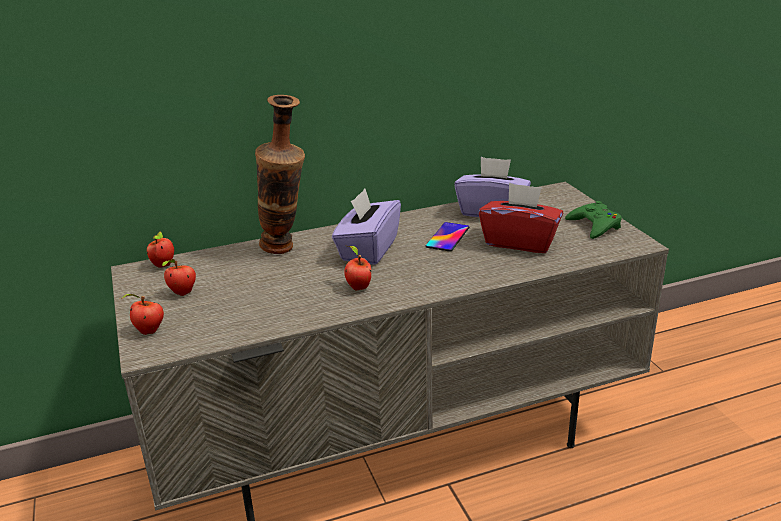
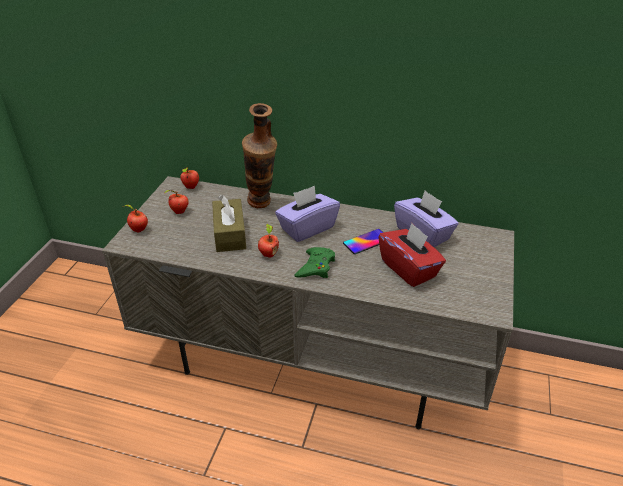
camera: 35 degrees right, 10 degrees up
(283, 288) = (230, 234): none -> brown tissue box
(594, 226) = (481, 281): green game controller -> green game controller (316, 267)

